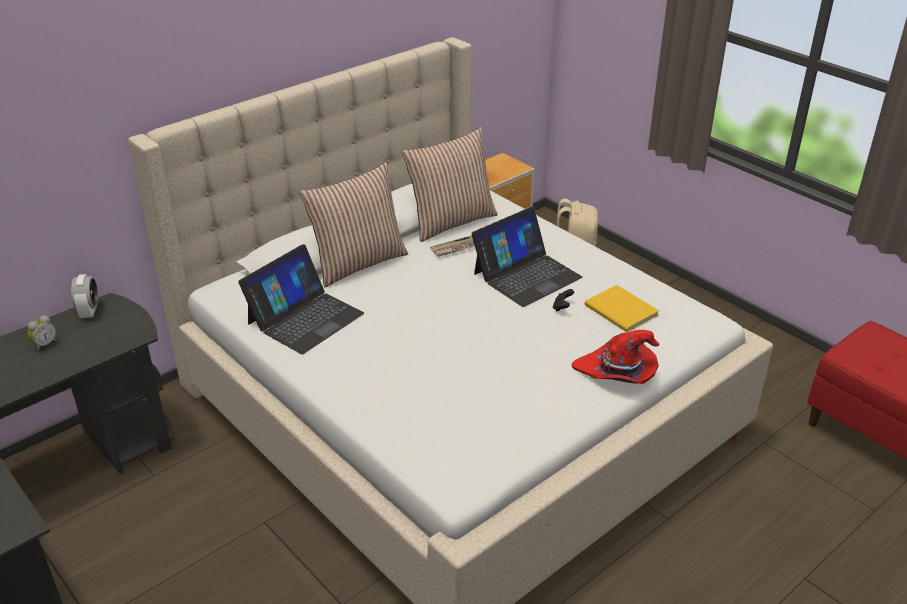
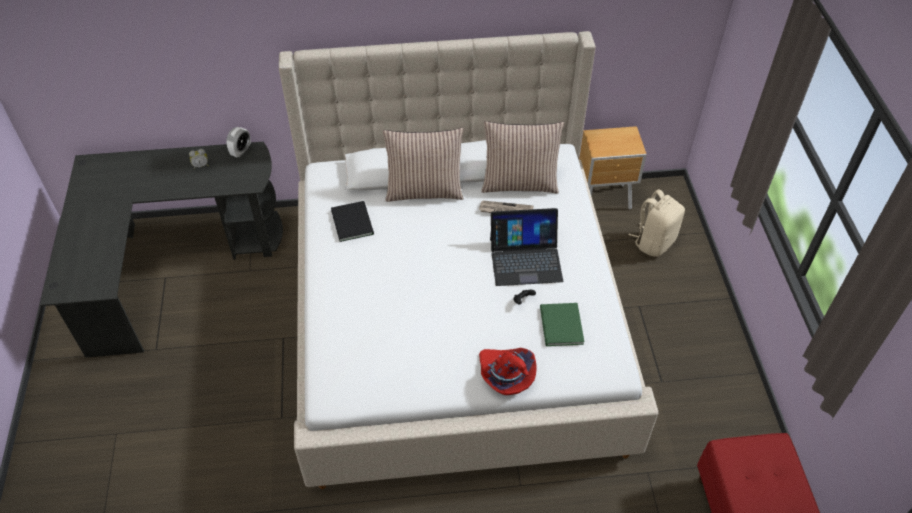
camera: 35 degrees right, 15 degrees up
(305, 318) = (353, 221): laptop -> black book
(621, 312) = (560, 327): yellow book -> green book

